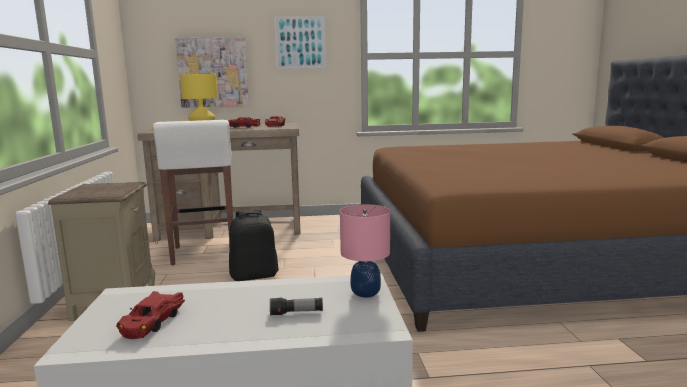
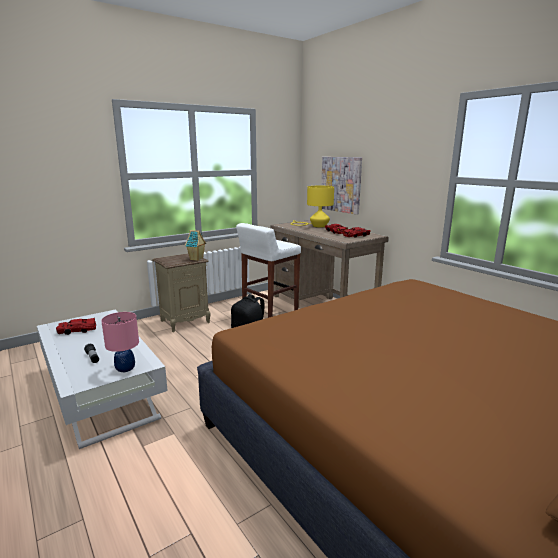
camera: 60 degrees right, 5 degrees up
(129, 184) = (196, 259): none -> toy house
(300, 42) = (399, 163): picture -> none

